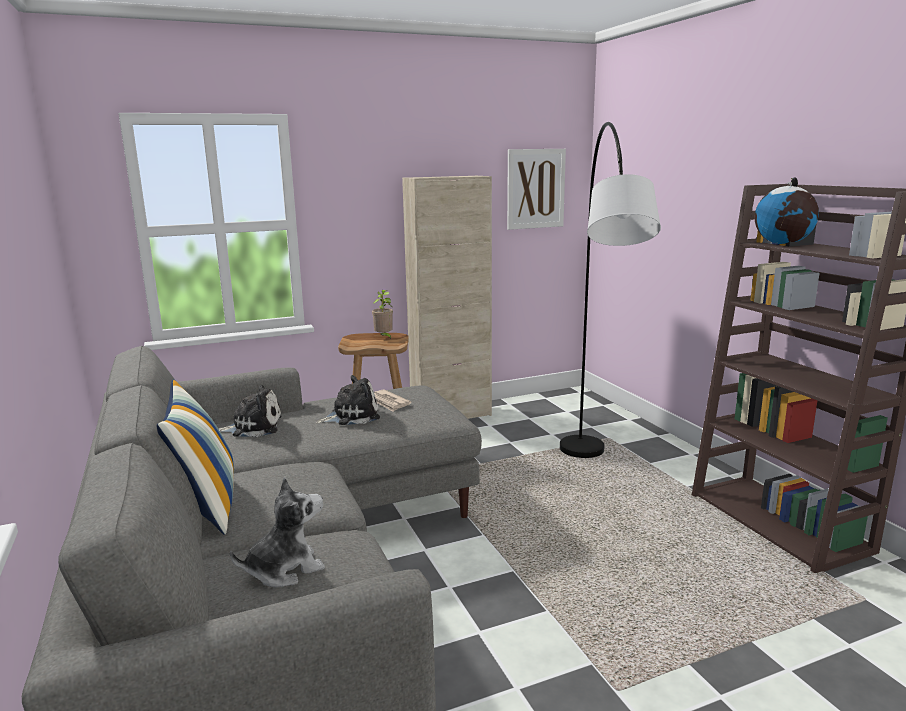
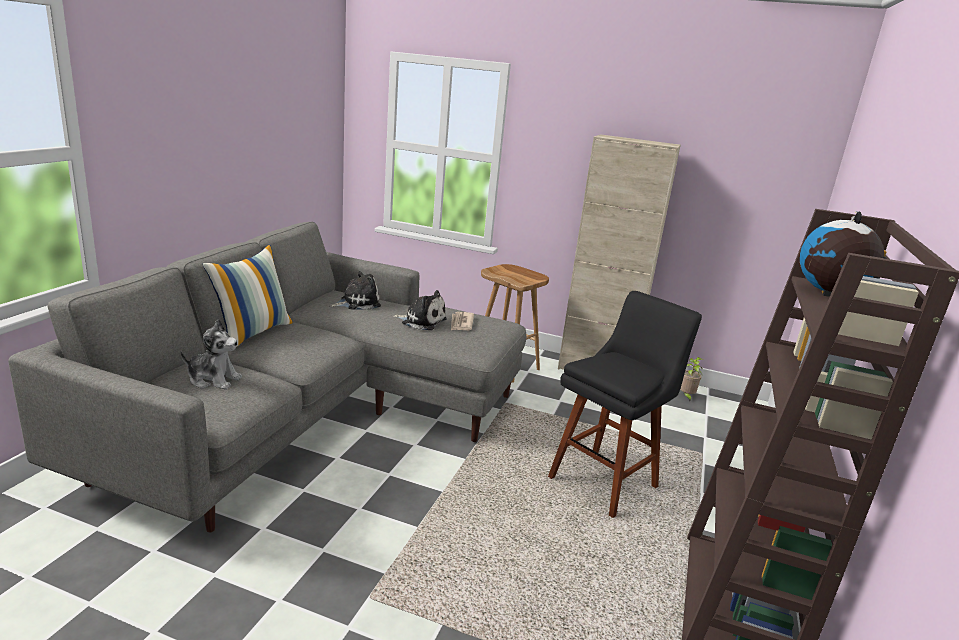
camera: 40 degrees right, 5 degrees up
(253, 427) = (357, 303): plush toy -> plush toy turned 60 degrees counterclockwise
(384, 337) = (529, 275): potted plant -> potted plant (686, 397)
(535, 189) = (754, 170): picture -> none
(593, 489) = (606, 480): grey floor lamp -> black stool

